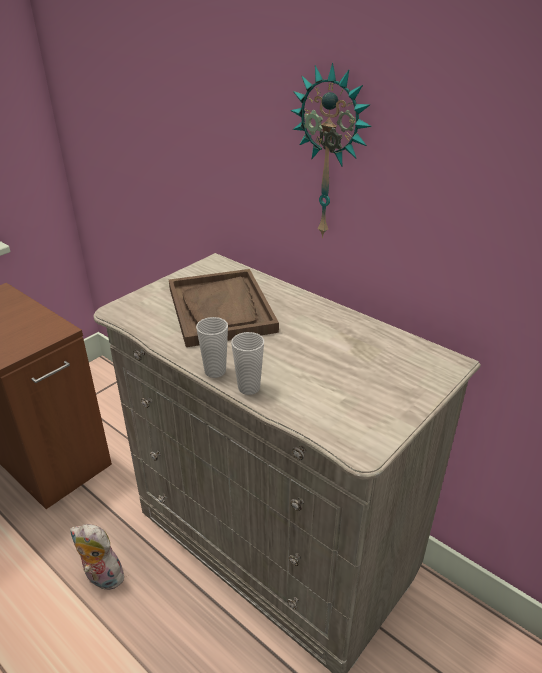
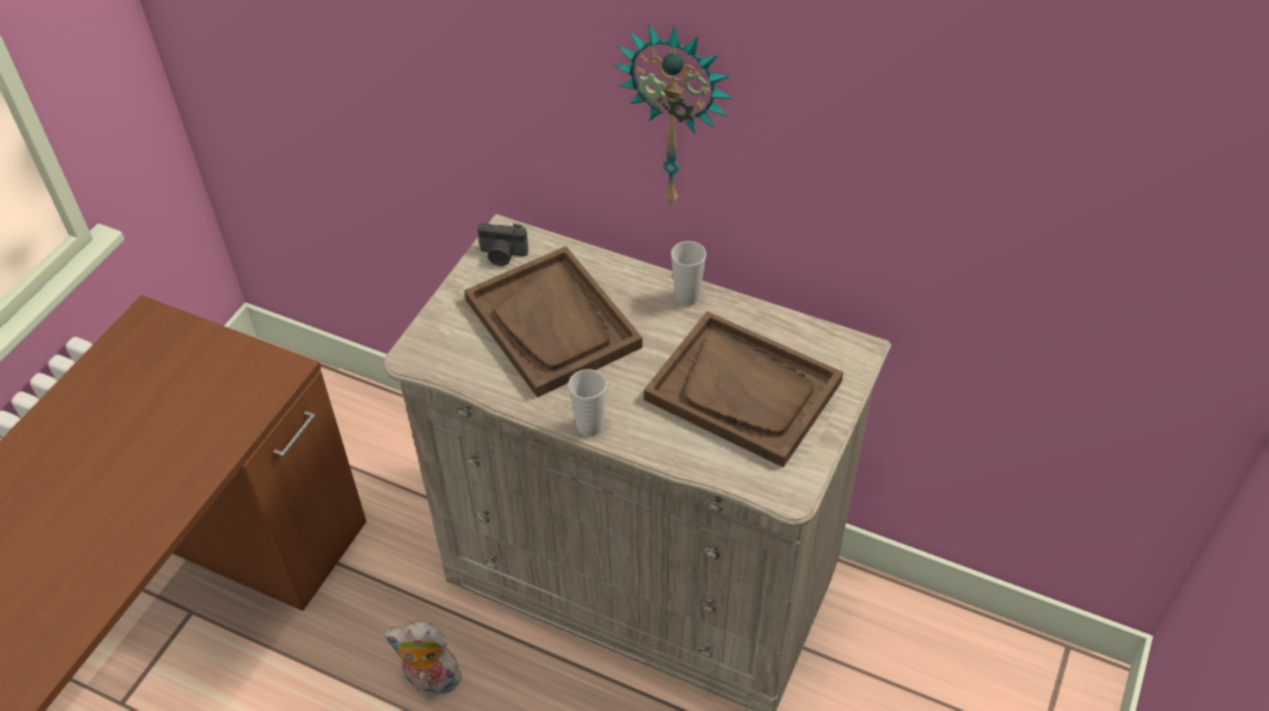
camera: 15 degrees left, 15 degrees up
(207, 271) = (502, 255): none -> camera
(249, 388) = (639, 441): cup -> cup (687, 297)
(347, 371) = (743, 391): none -> brown tray

